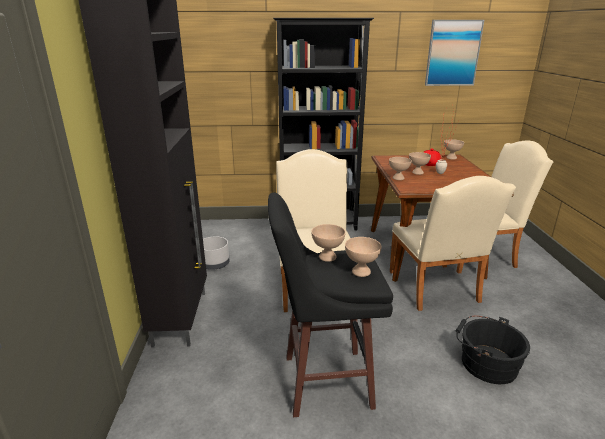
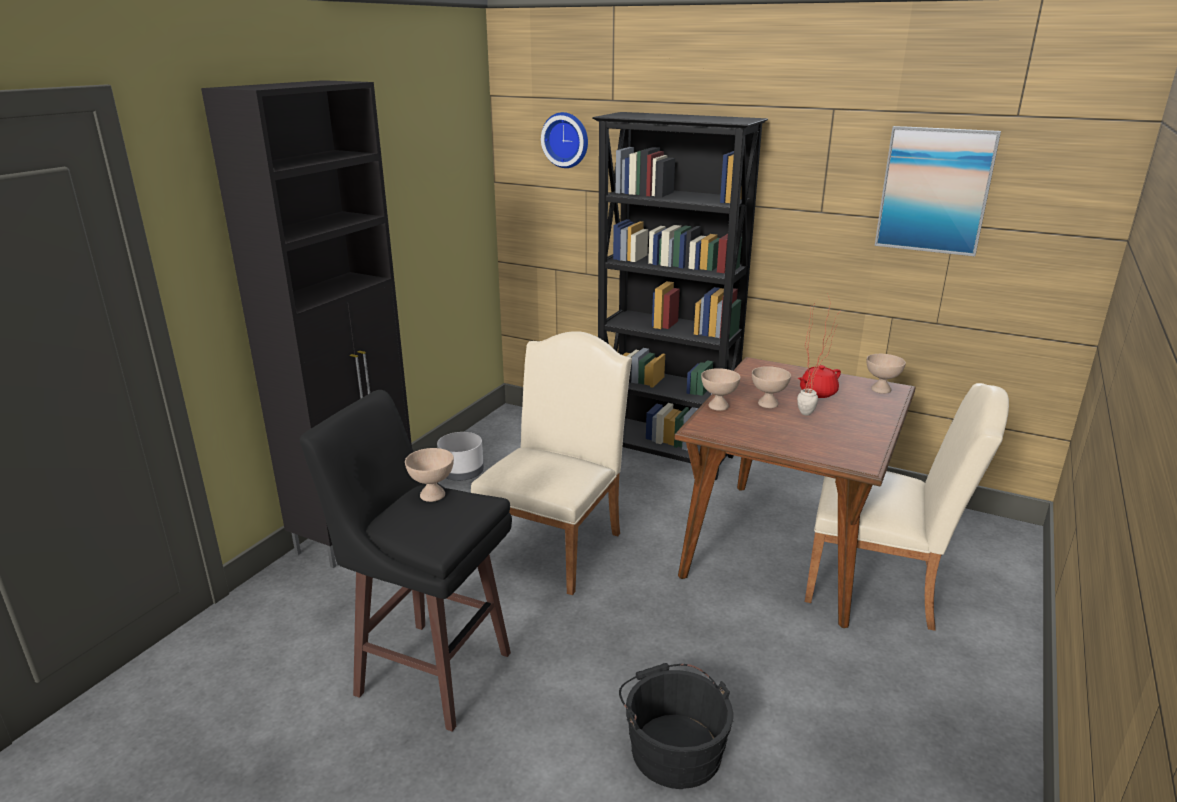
camera: 30 degrees right, 0 degrees up
(235, 39) = (566, 140): none -> wall clock
(361, 271) = (441, 526): beige bowl -> none
(435, 289) = (731, 613): beige chair -> none

